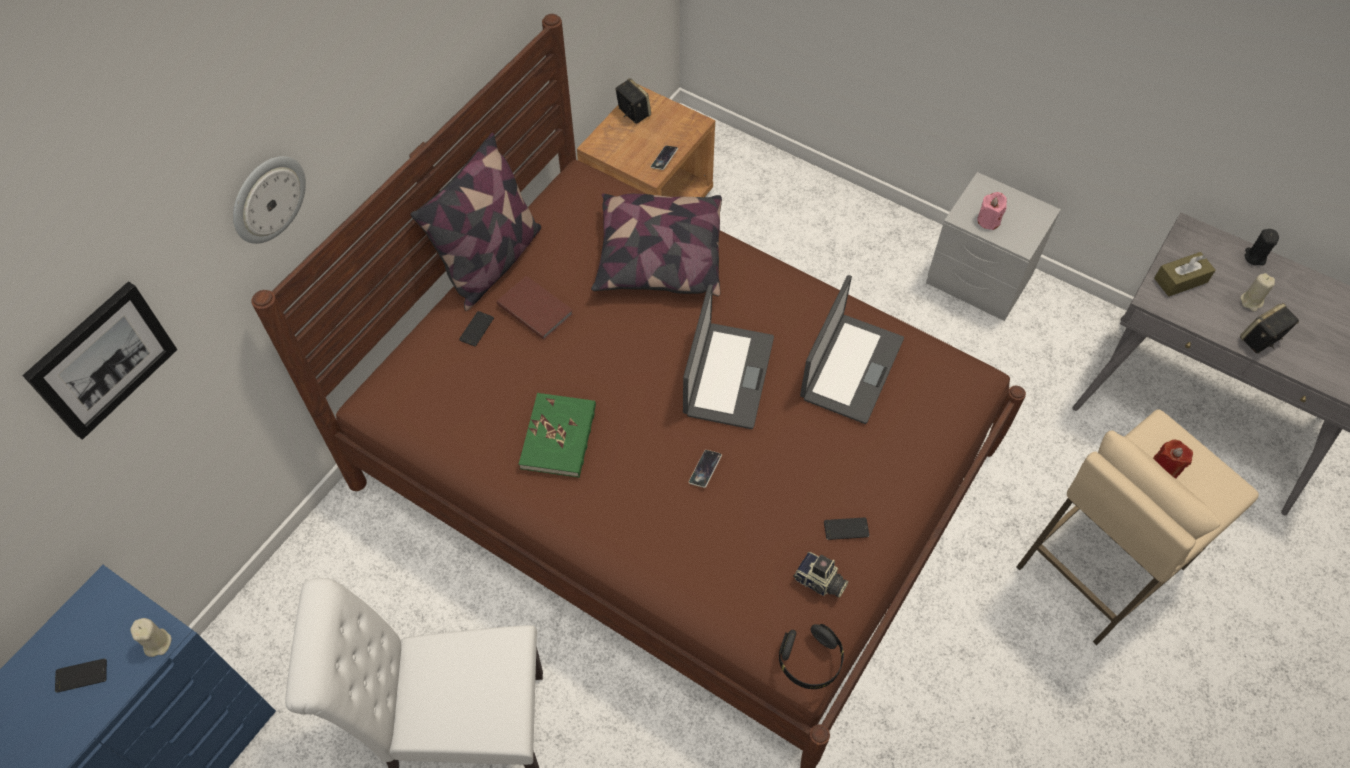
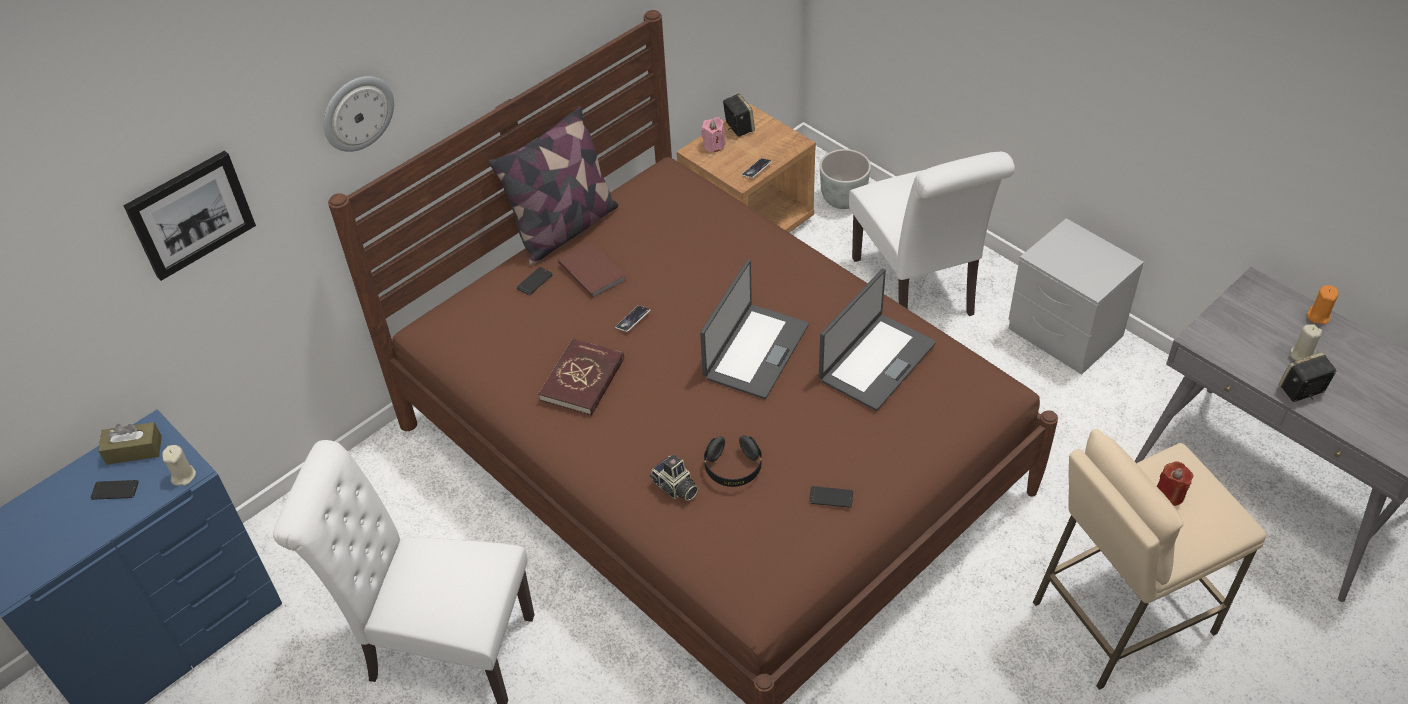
camera: 15 degrees right, 10 degrees down
(559, 437) = (583, 379): green book -> red book
(658, 258) = (719, 245): pillow -> none
(705, 470) = (710, 426): phone -> phone (633, 320)
(736, 165) = (844, 199): none -> grey planter
(810, 661) = (763, 604): black headphones -> black headphones (733, 469)
(819, 582) = (791, 538): camera -> camera (675, 488)
(831, 255) = (917, 291): none -> white chair
(988, 220) = (1065, 262): pink candle -> pink candle (714, 145)
(1180, 280) = (1231, 326): brown tissue box -> brown tissue box (134, 450)
(1255, 257) = (1318, 316): black candle -> orange candle

